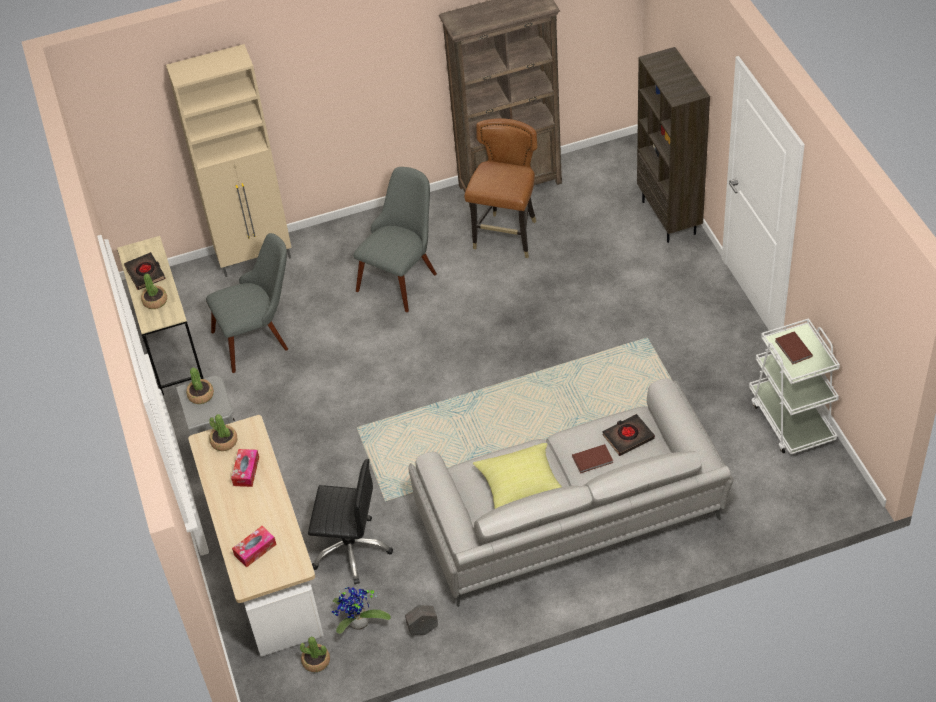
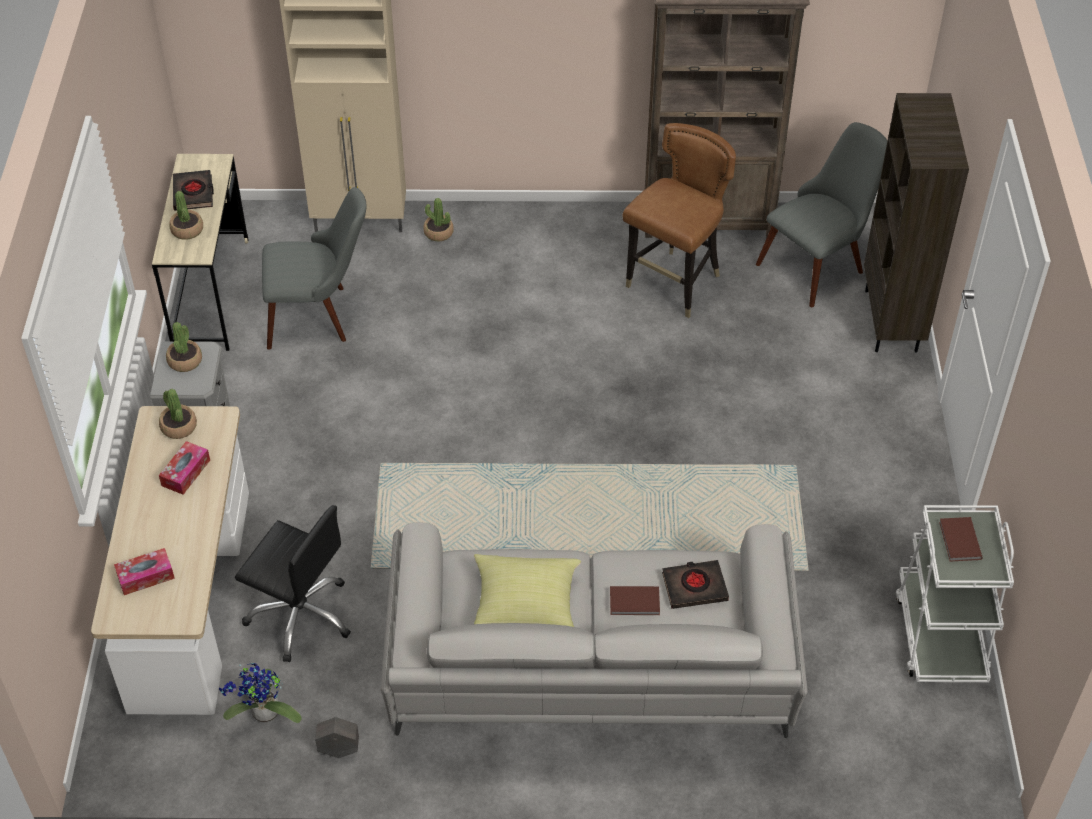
camera: 15 degrees right, 0 degrees up
(316, 661) = (190, 744): potted plant -> potted plant (438, 233)
(402, 275) = (524, 293): grey chair -> grey chair (819, 262)

